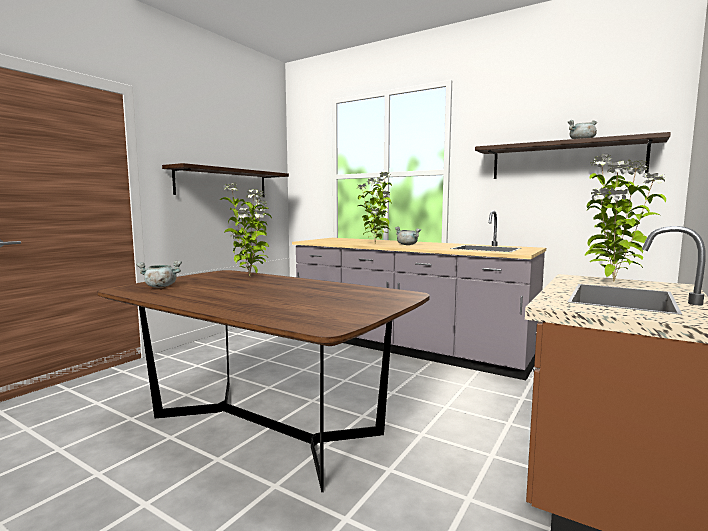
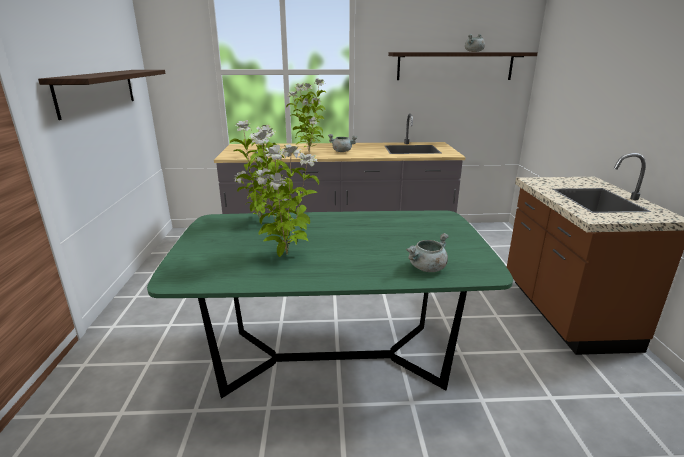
camera: 35 degrees left, 15 degrees up
(160, 287) = (211, 263): grey cooking pot -> grey cooking pot (427, 268)
(265, 425) = (333, 359): brown dining table -> green dining table
(613, 281) = (559, 181): potted plant -> potted plant (286, 255)

